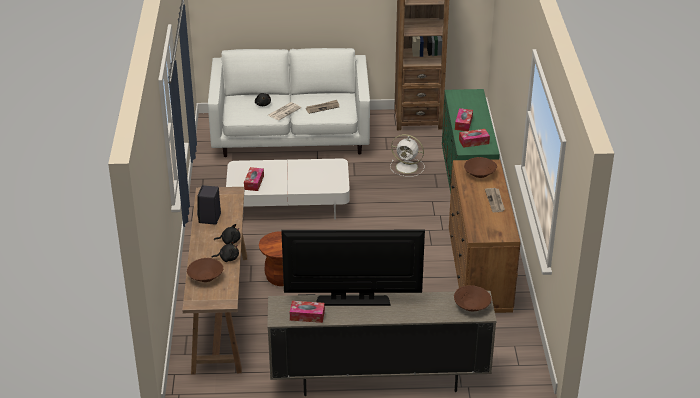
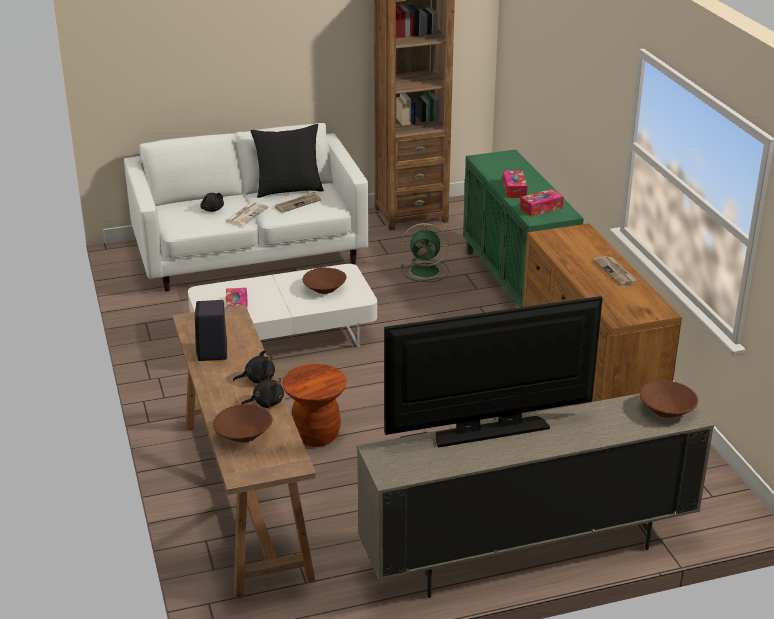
camera: 15 degrees left, 5 degrees down
(307, 315) = (432, 464): tissue box -> none
(321, 95) = (289, 190): none -> black pillow
(408, 167) = (426, 271): white fan -> green fan
(479, 174) = (574, 243): brown bowl -> brown bowl (324, 289)

